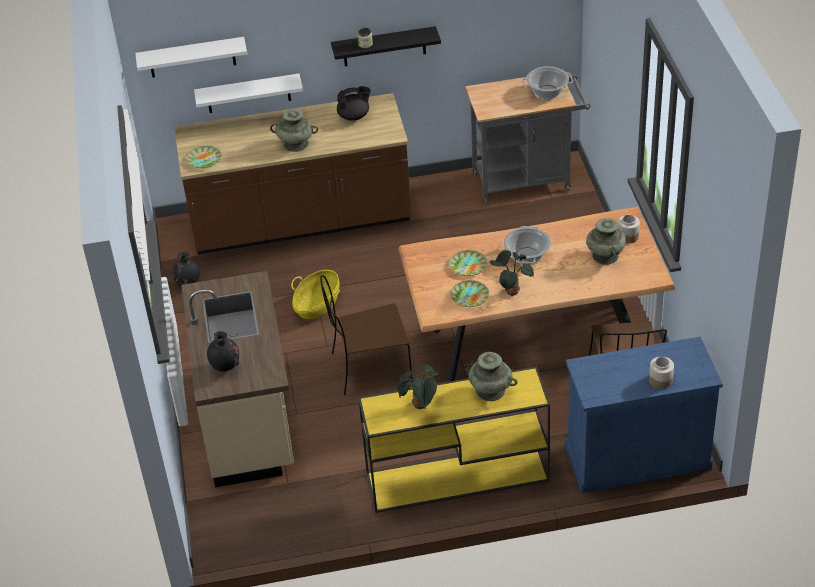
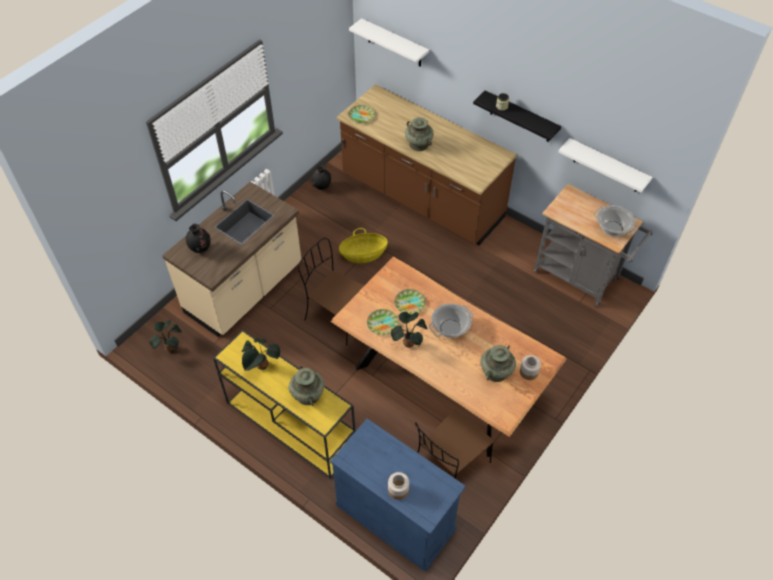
camera: 45 degrees right, 10 degrees up
(248, 93) = (424, 92): white shelf -> white shelf (607, 166)
(249, 522) = (170, 347): none -> potted plant
(354, 116) = (474, 152): black teapot -> none

